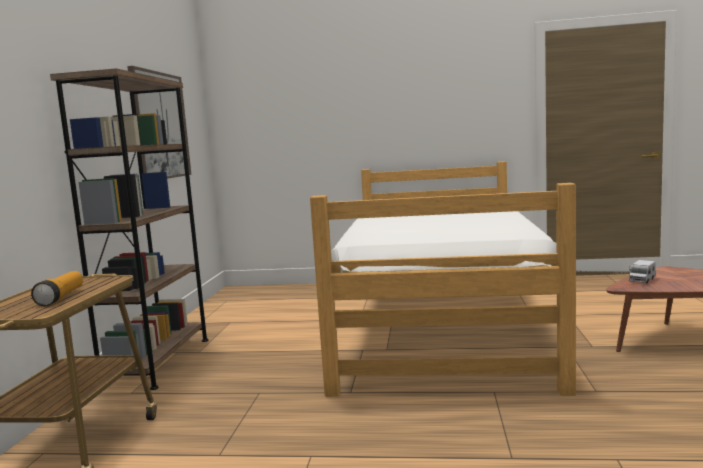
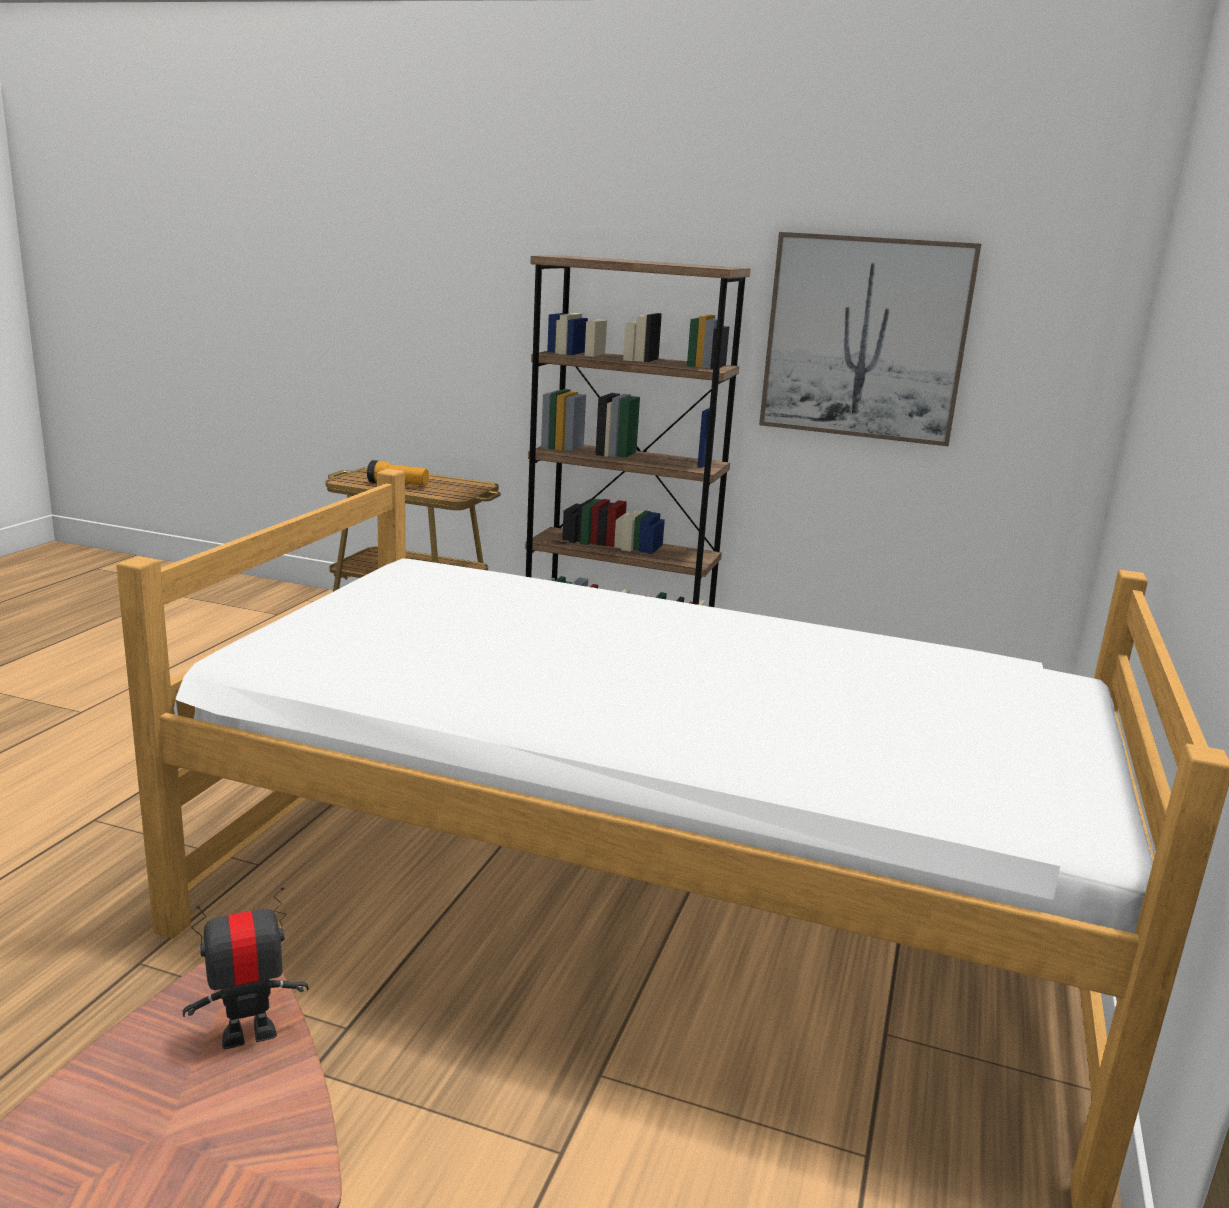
camera: 100 degrees right, 10 degrees up
(641, 280) = (249, 1033): toy truck -> toy robot

